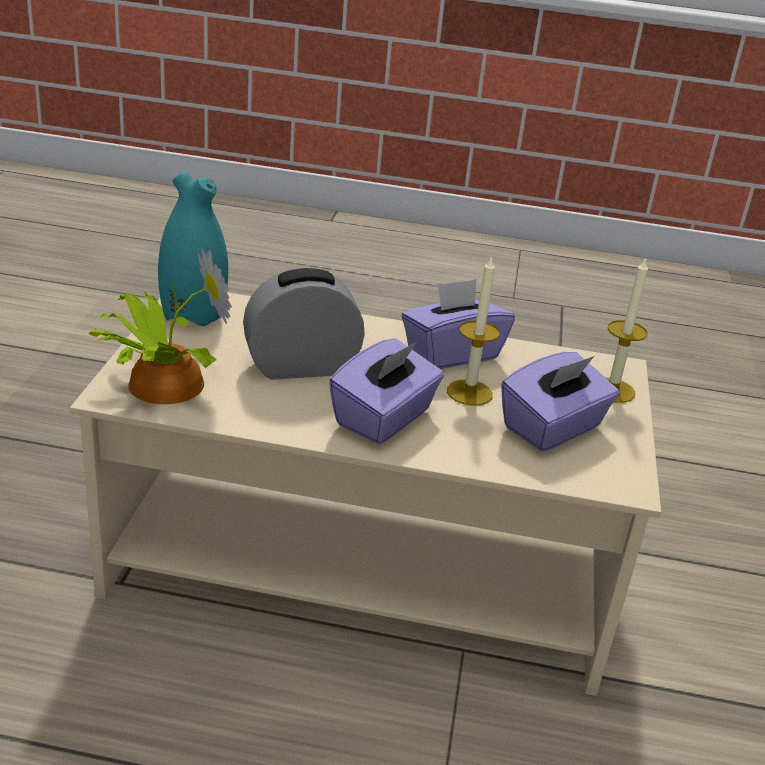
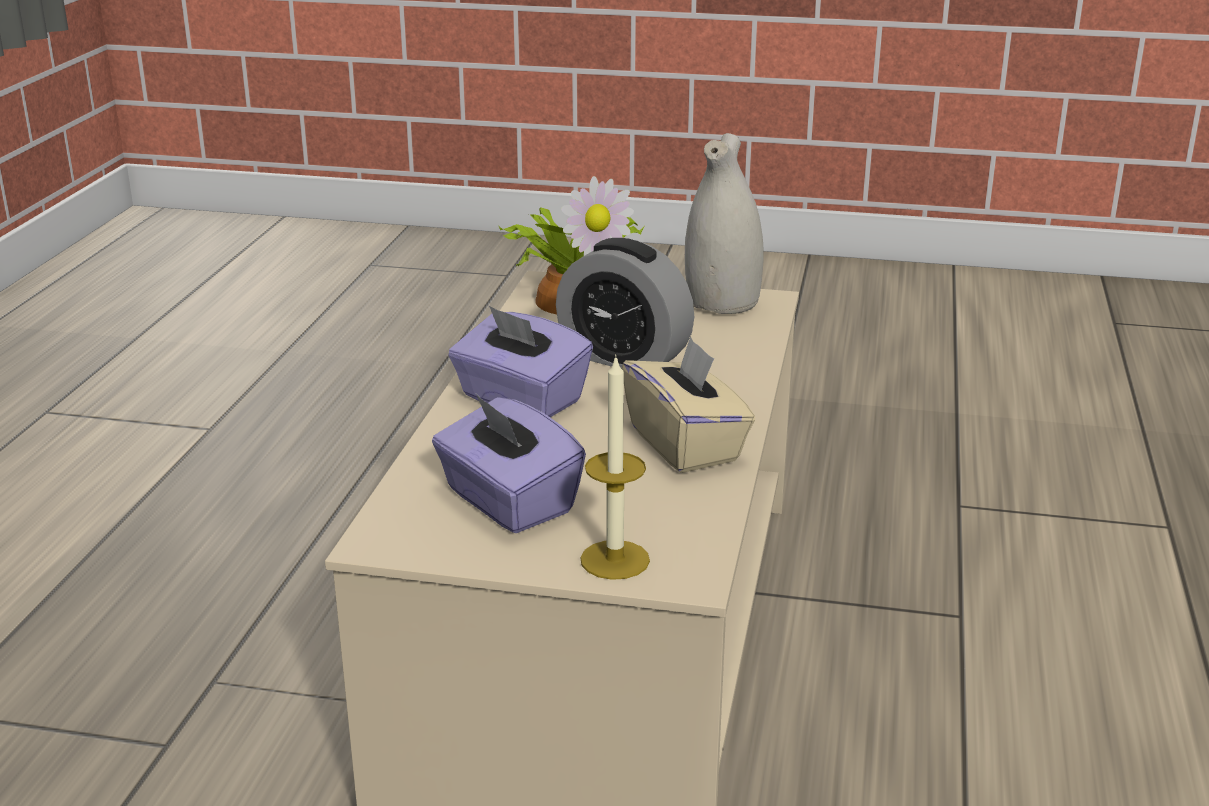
camera: 95 degrees right, 5 degrees down
(193, 315) = (721, 304): turquoise vase -> white vase
(301, 367) = (624, 358): alarm clock -> alarm clock turned 135 degrees clockwise
(451, 353) = (686, 444): purple tissue box -> beige tissue box
(469, 392) = (586, 451): candle -> none

